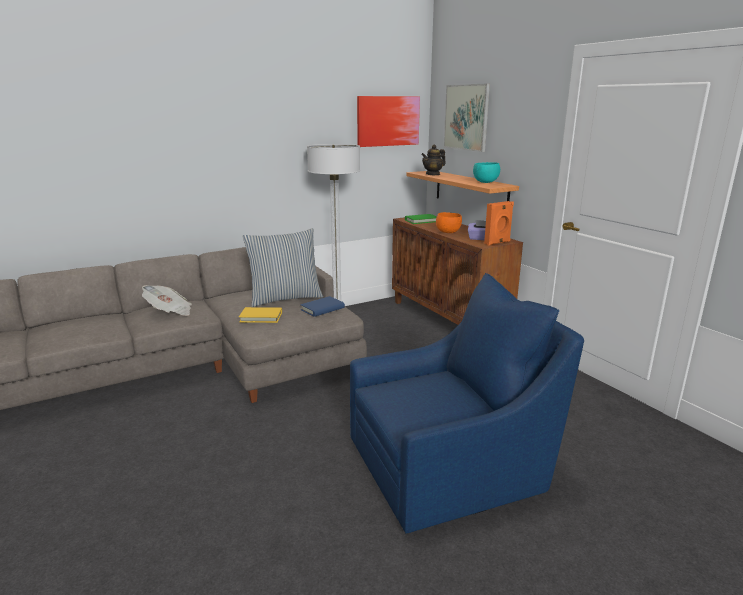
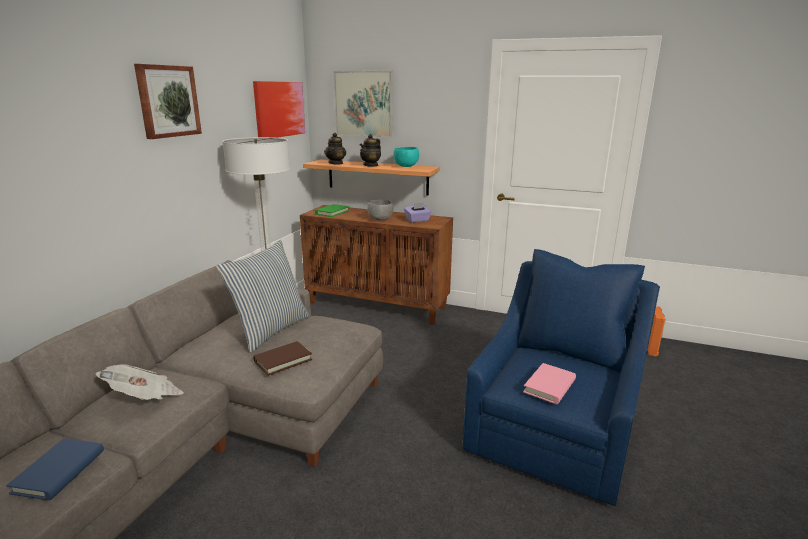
camera: 40 degrees left, 0 degrees up
(261, 317) = (283, 360): yellow book -> brown book
(264, 112) = (168, 101): none -> picture
(322, 309) = (332, 328): blue book -> blue book (59, 472)
(407, 401) = (549, 386): none -> pink book
(448, 232) = (380, 219): orange bowl -> grey bowl
(457, 178) = (371, 165): none -> teapot
(498, 243) = (438, 221): orange speaker -> orange speaker (652, 349)

